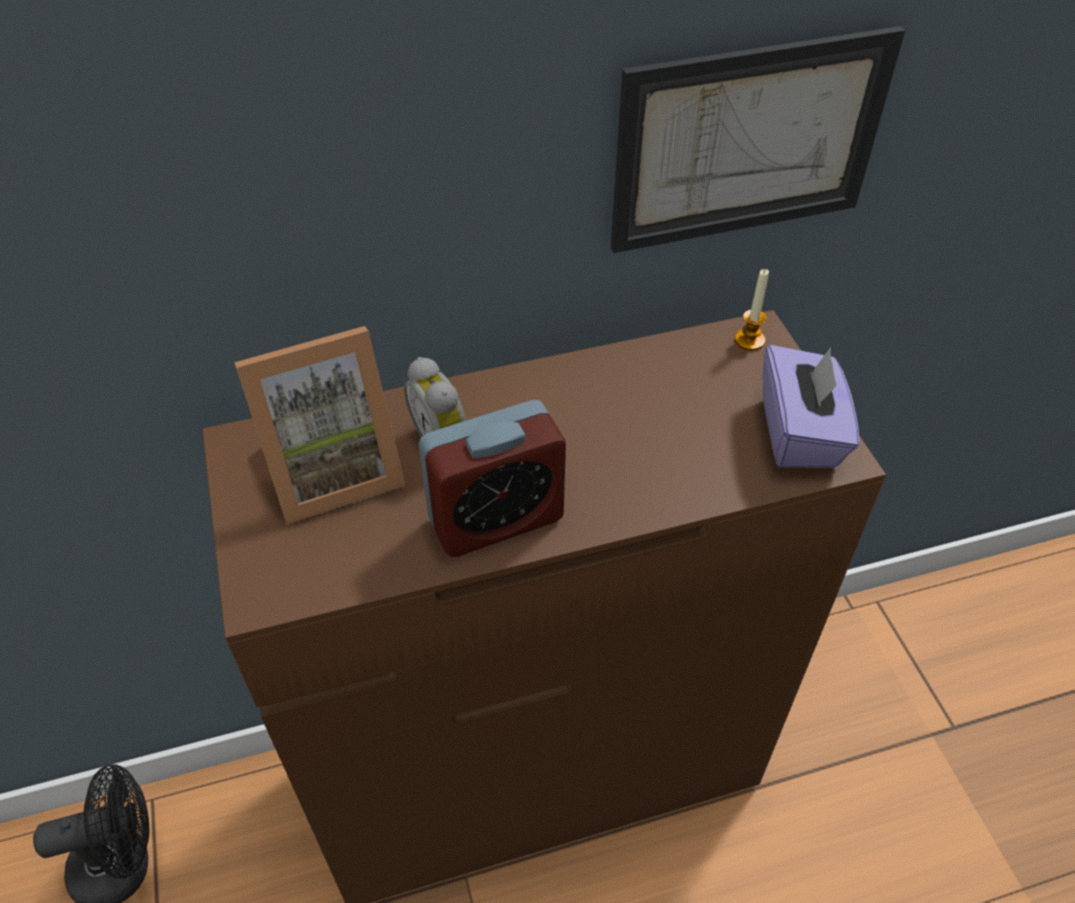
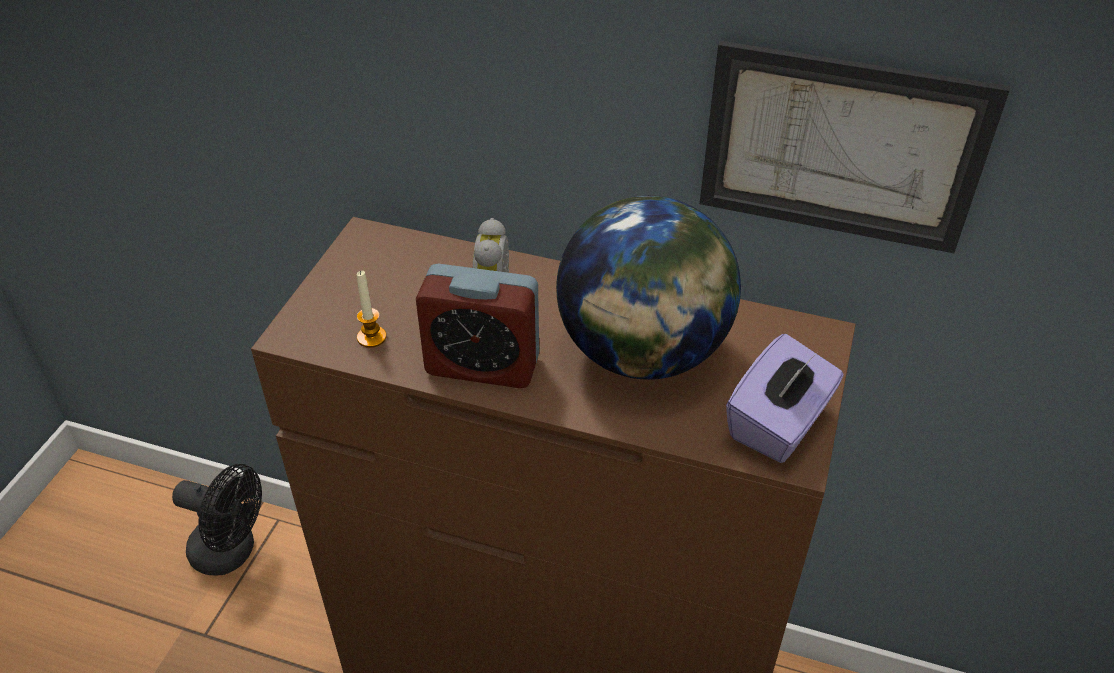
camera: 35 degrees right, 5 degrees down
(332, 471) = (405, 281): picture frame -> none
(631, 427) = (643, 353): none -> globe
(749, 340) = (808, 336): candle -> candle (371, 337)

